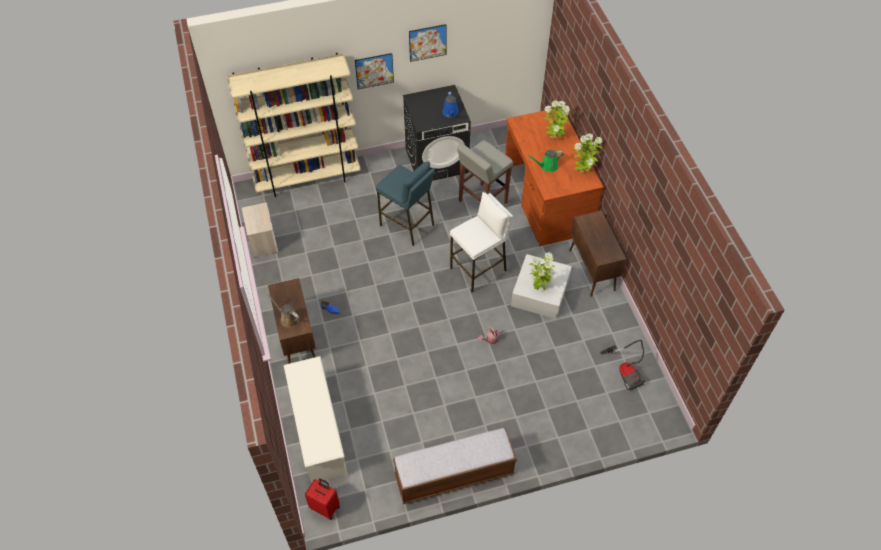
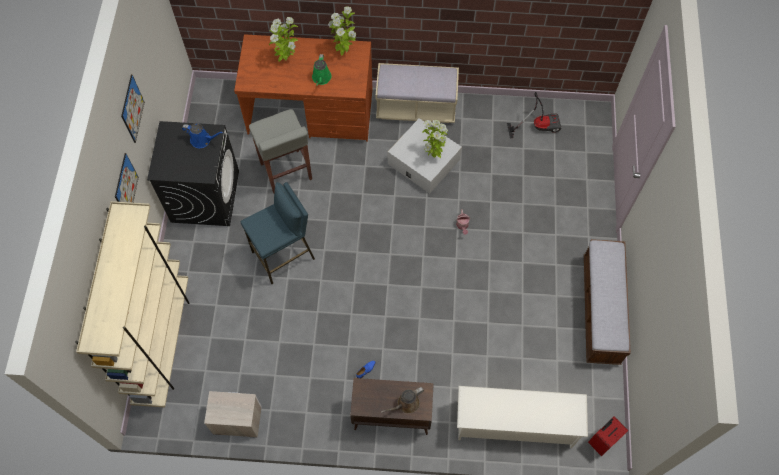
camera: 70 degrees left, 10 degrees up
(479, 270) = (373, 206): white stool -> none
(592, 270) = (416, 107): brown cabinet -> beige bench

